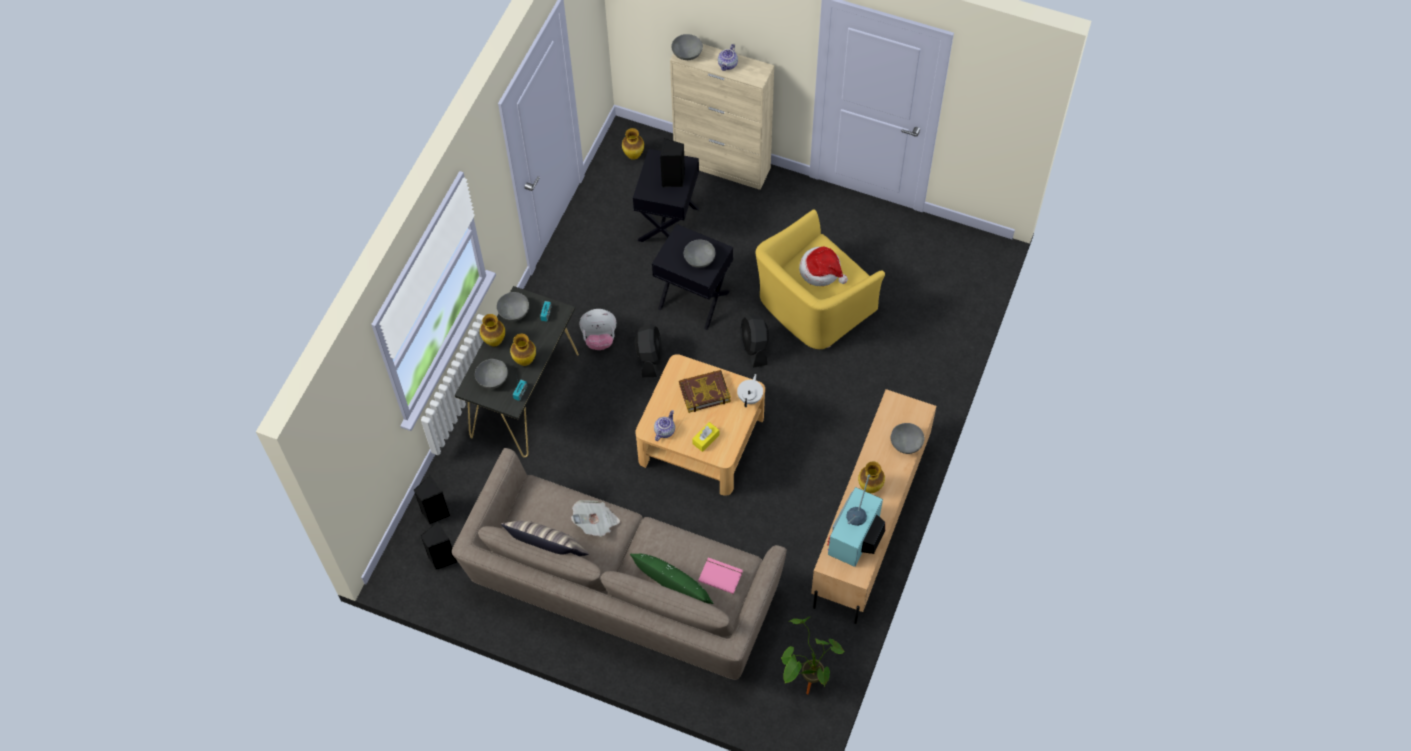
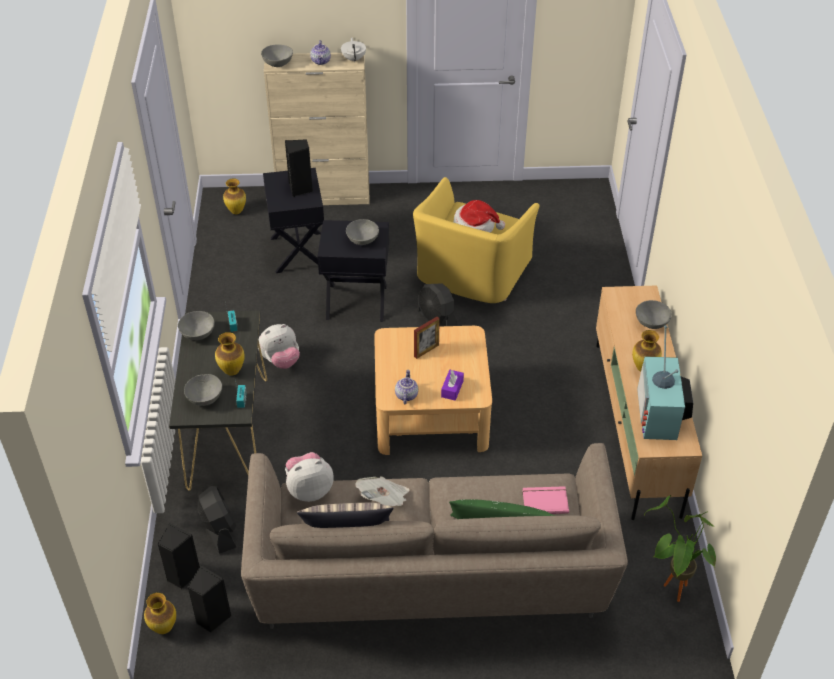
camera: 25 degrees left, 15 degrees down
(494, 342) = (189, 365): vase -> vase (163, 628)
(543, 490) = (309, 489): none -> plush toy
(649, 357) = (340, 361): black fan -> black fan (219, 530)
(704, 392) = (426, 350): book -> picture frame
(705, 439) = (452, 389): yellow tissue box -> purple tissue box
(750, 397) = (474, 340): white teapot -> white teapot (354, 59)

